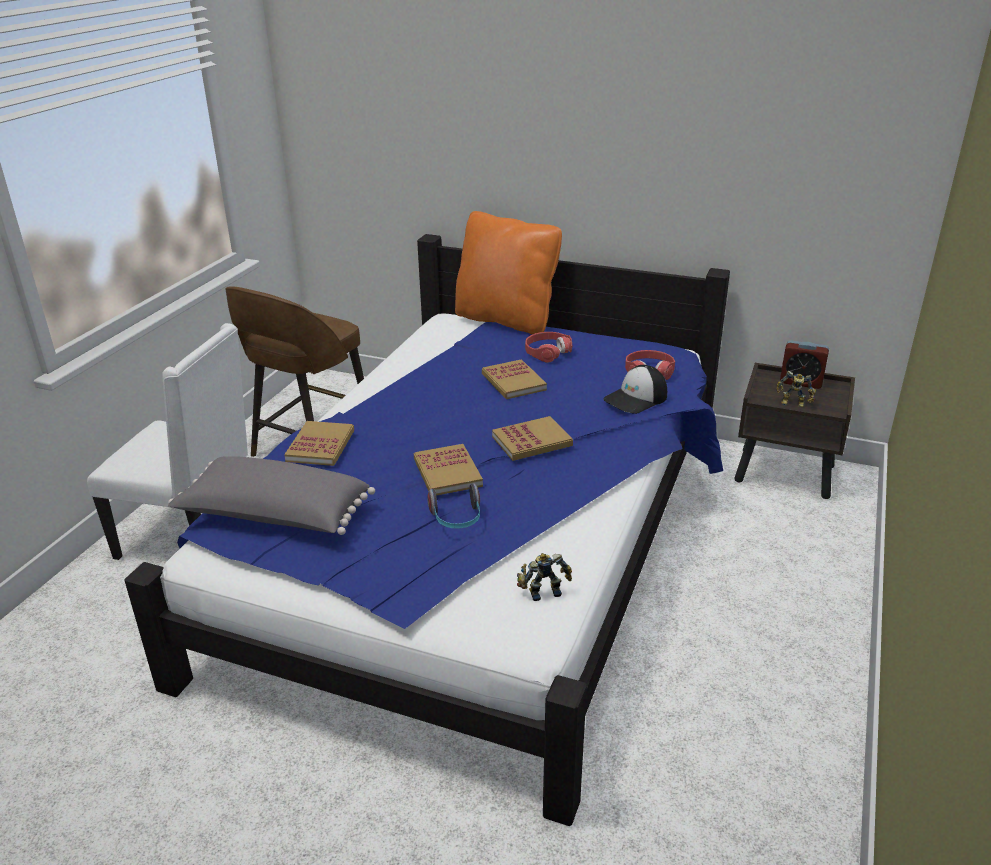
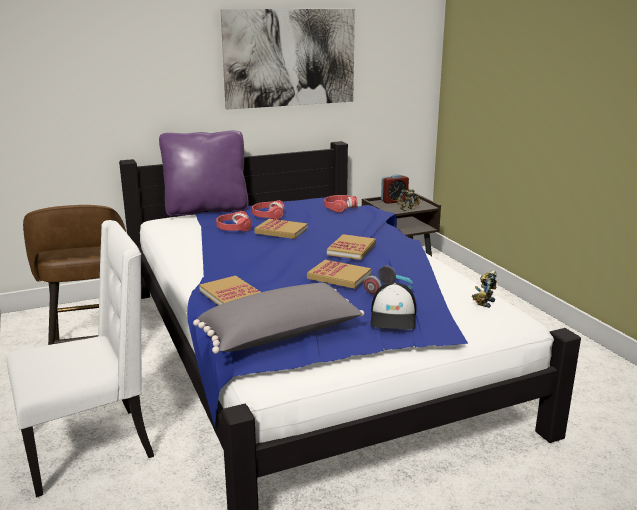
camera: 45 degrees left, 10 degrees down
(480, 357) = (233, 228): none -> red headphones
(506, 320) = (206, 210): orange pillow -> purple pillow
(636, 399) = (360, 218): cap -> cap (394, 317)
(661, 133) = (290, 58): none -> picture

